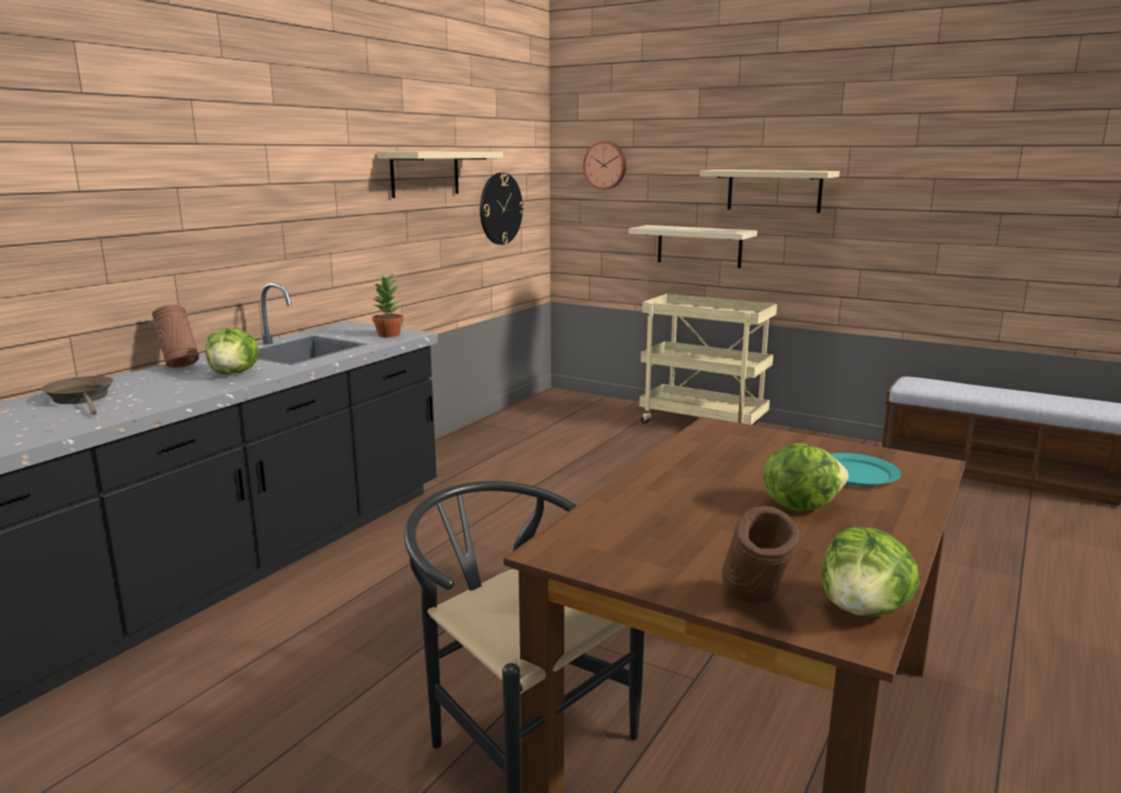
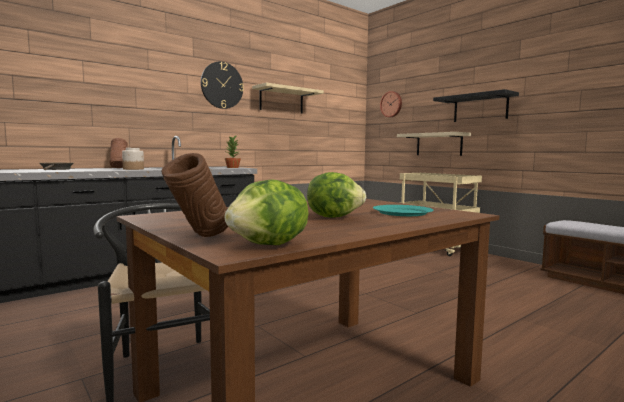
camera: 20 degrees right, 10 degrees down
(234, 373) = (133, 169): lettuce -> jar
(500, 209) = (330, 125): wall clock -> wall clock (222, 85)
(774, 190) = (480, 108): beige shelf -> black shelf

